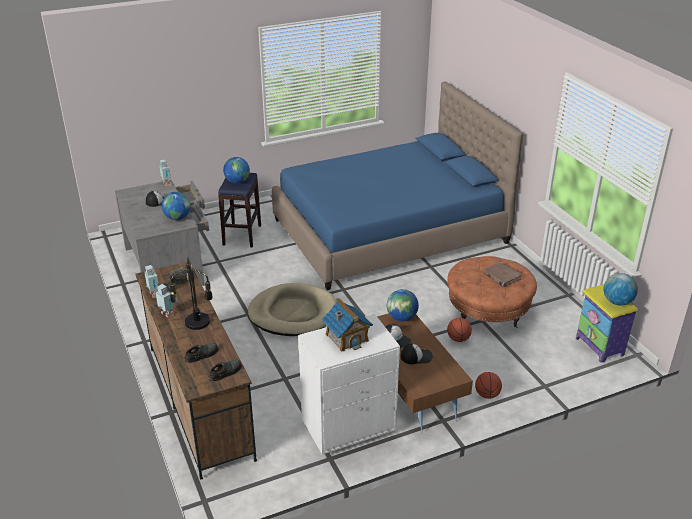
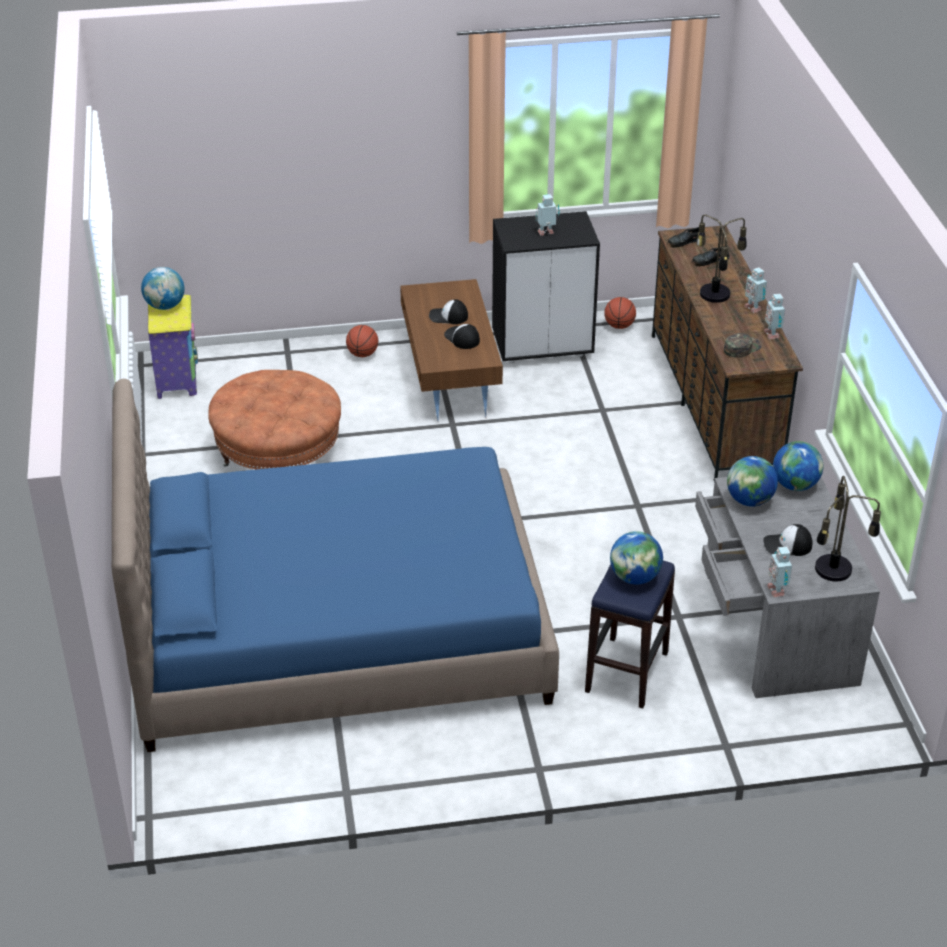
camera: 165 degrees left, 5 degrees up
(136, 195) = (834, 569): none -> table lamp
(292, 313) = (569, 495): beige dog bed -> none
(347, 337) = (546, 233): toy house -> toy robot
(347, 430) = (543, 347): white cabinet -> black cabinet
(401, 318) = (440, 361): globe -> globe (795, 485)
(458, 339) = (351, 420): basketball -> basketball (619, 326)
(501, 276) = (263, 396): brown book -> none

